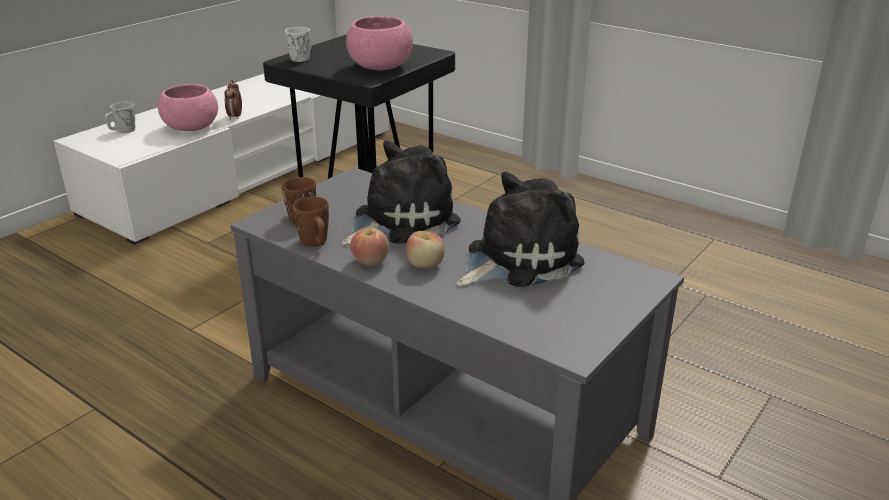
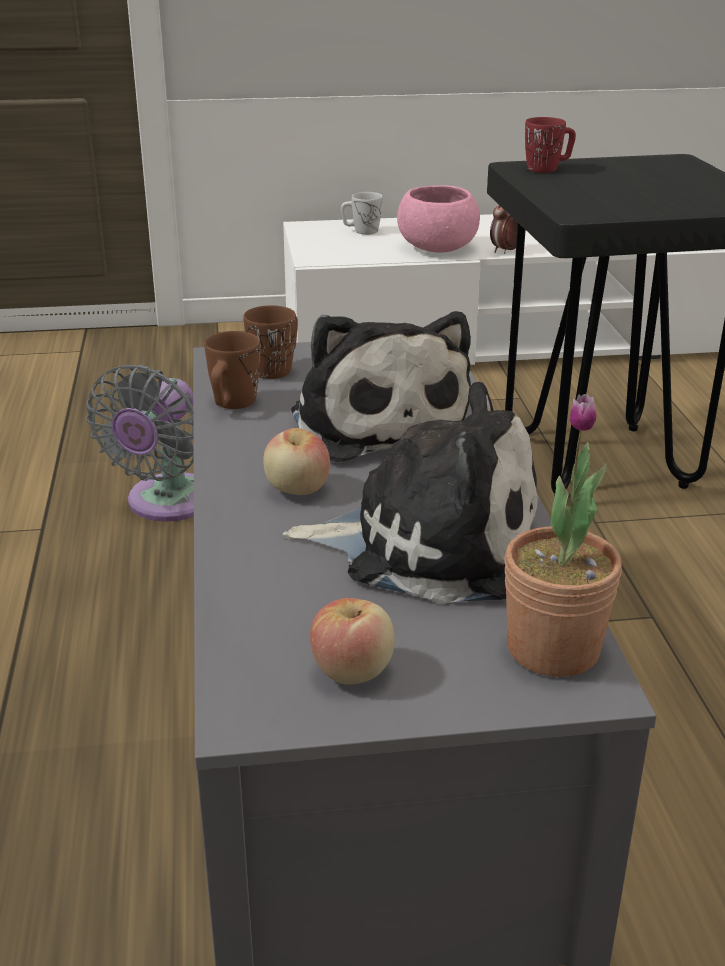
camera: 45 degrees right, 0 degrees up
(160, 353) = (166, 504): none -> grey fan
(302, 58) = (548, 168): white mug -> red mug
(370, 261) = (245, 453): apple -> apple (352, 670)
(380, 67) = (628, 203): pink bowl -> none
(400, 221) = (376, 421): plush toy -> plush toy turned 60 degrees clockwise
(624, 273) = (553, 649): none -> potted plant

